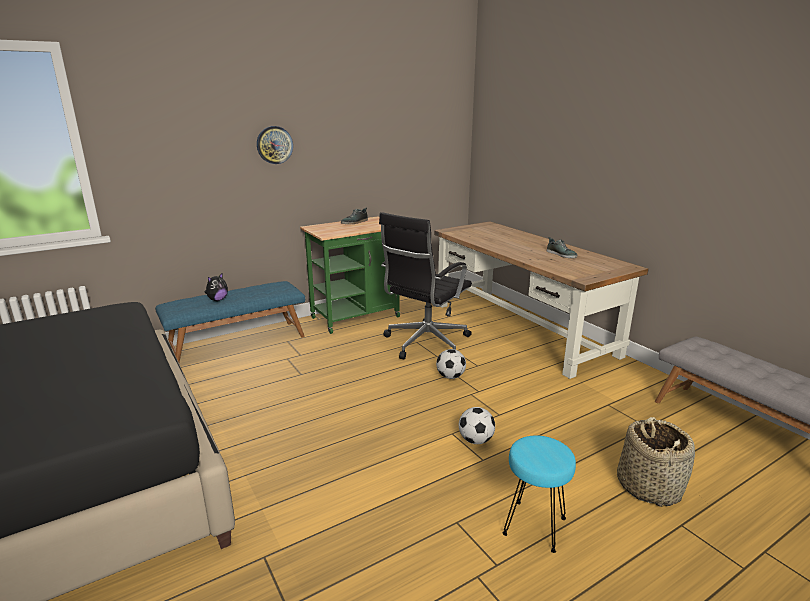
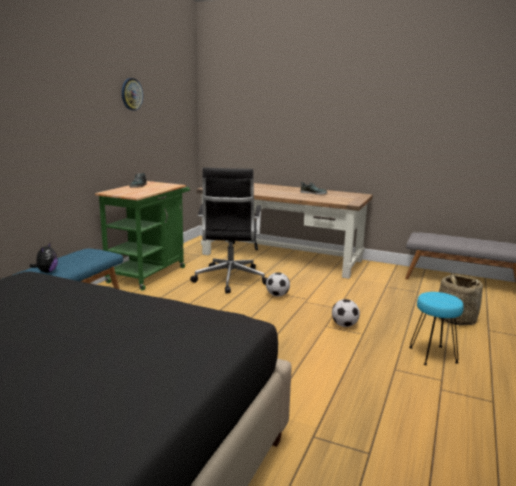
camera: 35 degrees left, 5 degrees down
(274, 145) = (72, 113): wall clock -> wall clock (131, 94)

